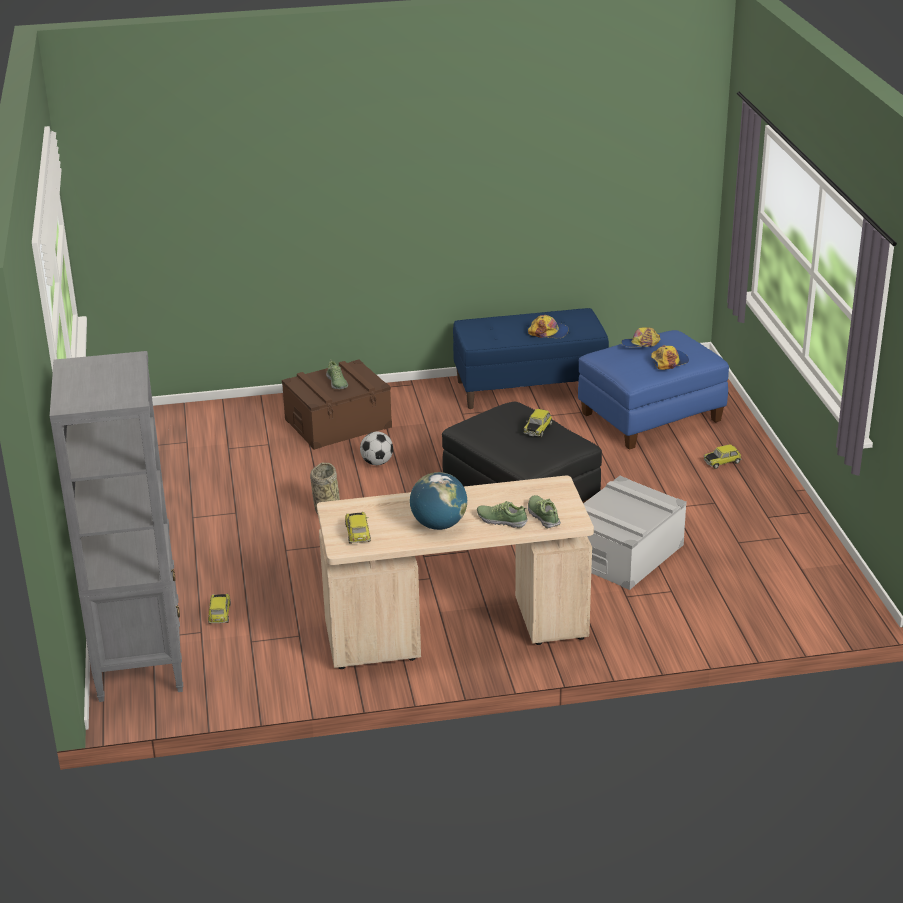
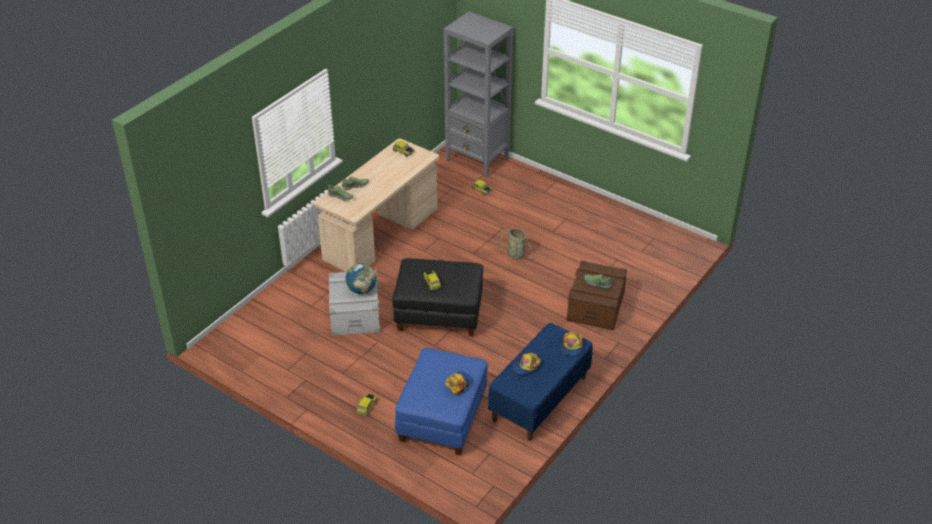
camera: 135 degrees right, 10 degrees up
(377, 462) = (537, 294): football -> none
(439, 525) = (377, 171): globe -> globe (361, 290)
(669, 361) = (425, 378): cap -> cap (572, 346)

